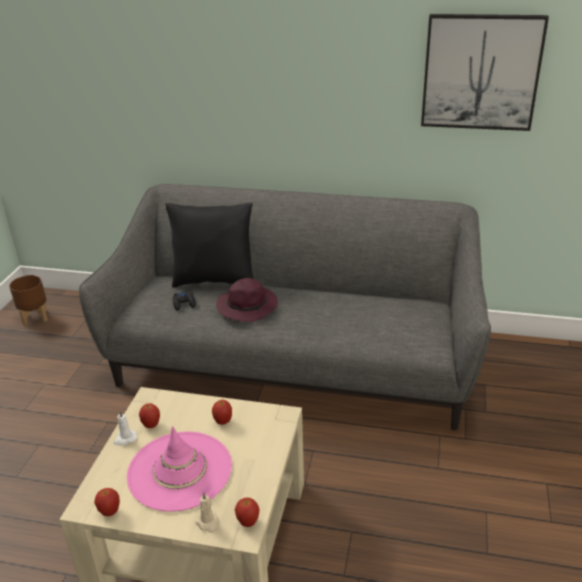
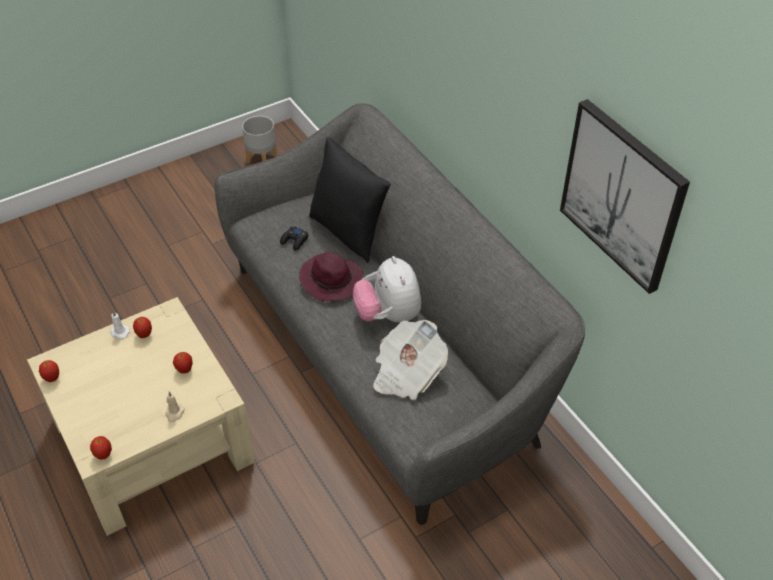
camera: 45 degrees right, 15 degrees up
(35, 317) = (261, 159): brown planter -> grey planter
(180, 470) = (117, 384): pink hat -> none
(208, 522) = (85, 434): beige candle -> beige candle (174, 413)
(314, 301) = (388, 315): none -> plush toy
(376, 319) = (407, 373): none -> newspaper

